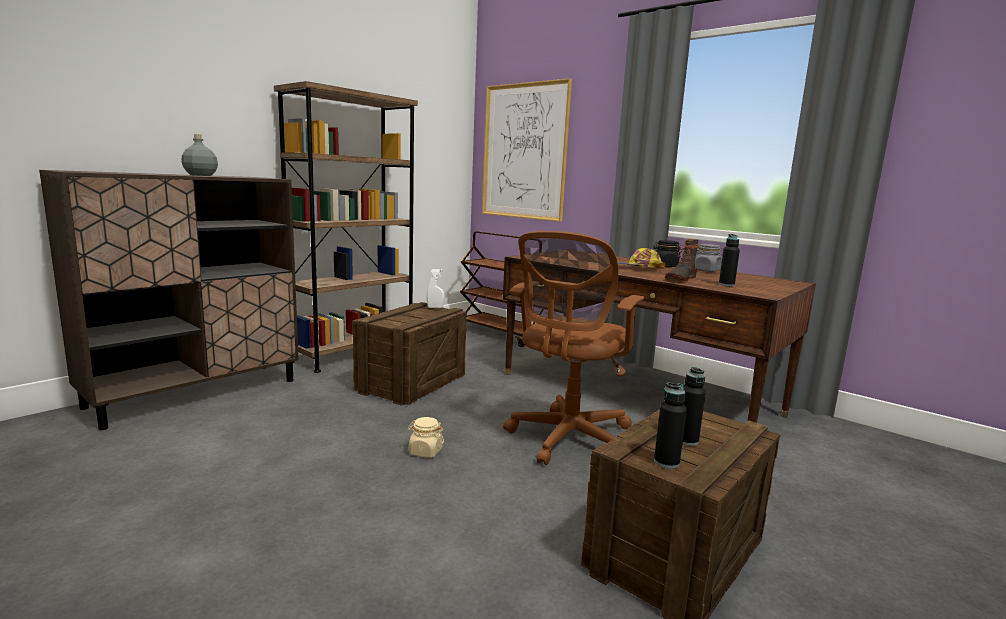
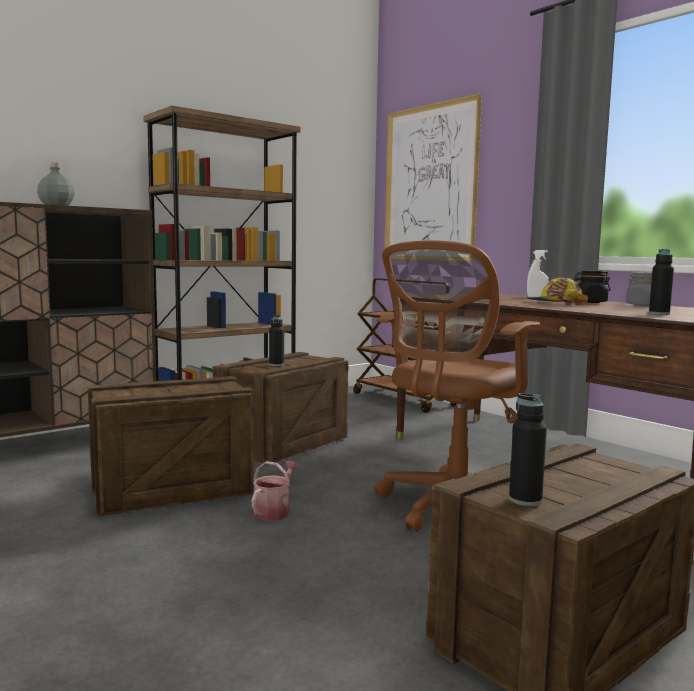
camera: 10 degrees right, 5 degrees down
(330, 434) = (172, 489): none -> crate
(425, 452) = (274, 511): beige jar -> watering can
(435, 307) = (313, 357): white spray bottle -> white spray bottle (536, 297)
(680, 278) = (600, 309): boot -> none
(686, 440) = (564, 481): black bottle -> black bottle (276, 365)

